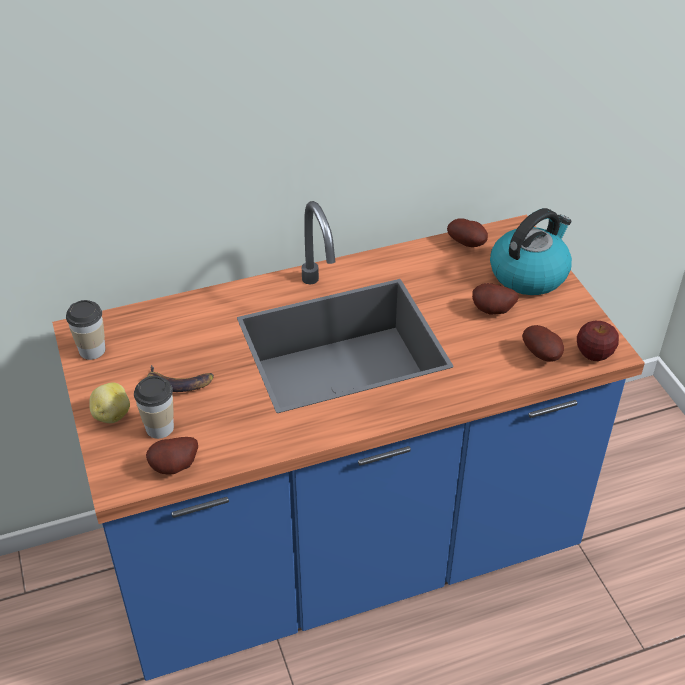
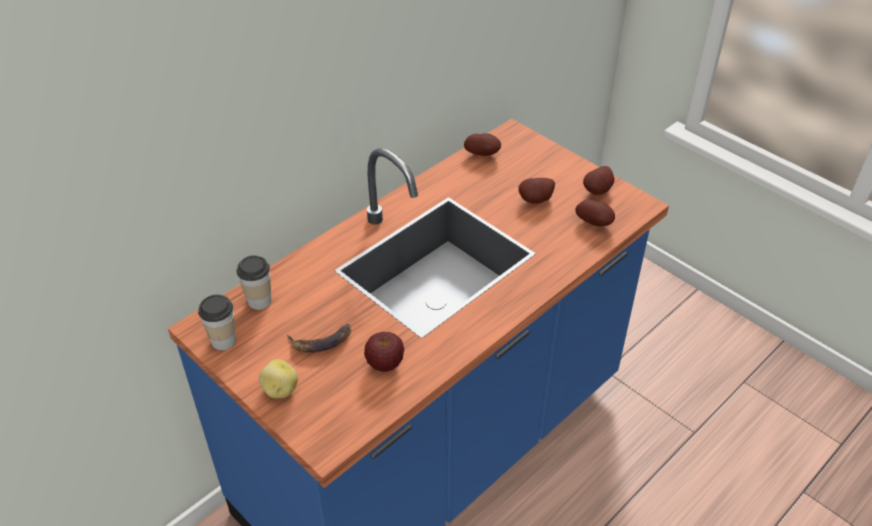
camera: 25 degrees left, 0 degrees up
(159, 427) = (330, 385): cup -> cup (259, 300)
(176, 468) = (367, 413): potato -> potato (598, 191)
(529, 273) = (544, 163): kettle -> none
(594, 354) = (630, 210): apple -> apple (385, 364)

